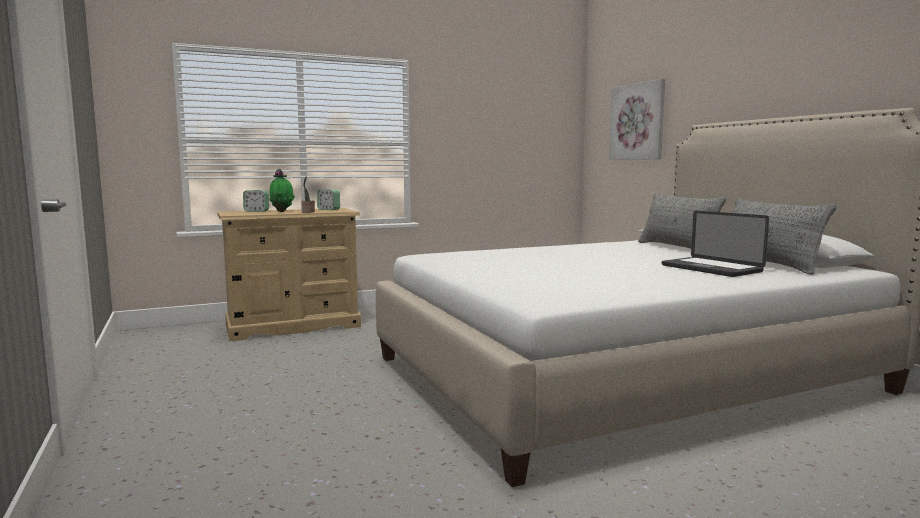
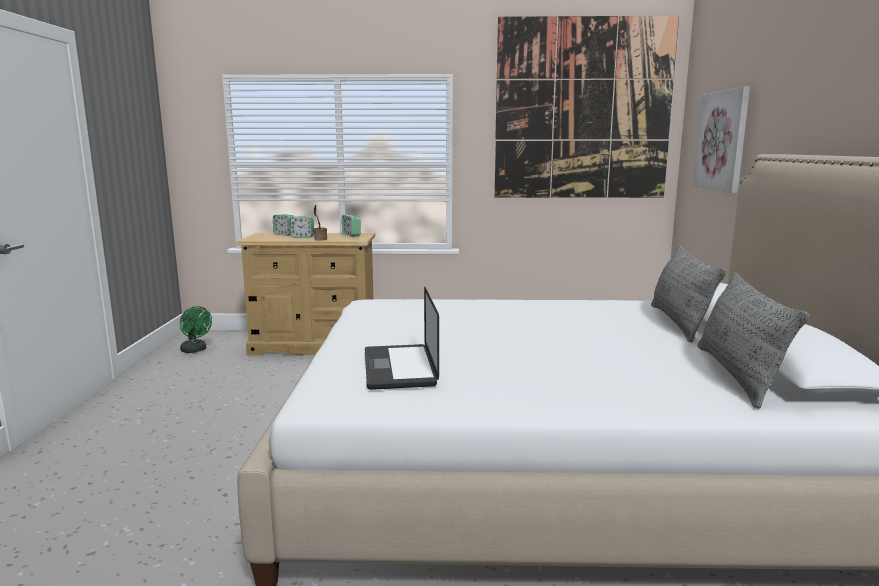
camera: 25 degrees right, 5 degrees up
(161, 345) = (195, 350): none -> green fan
(282, 211) = (302, 237): potted plant -> alarm clock
(514, 98) = (583, 110): none -> picture
(711, 268) = (637, 372): laptop -> laptop (399, 368)

